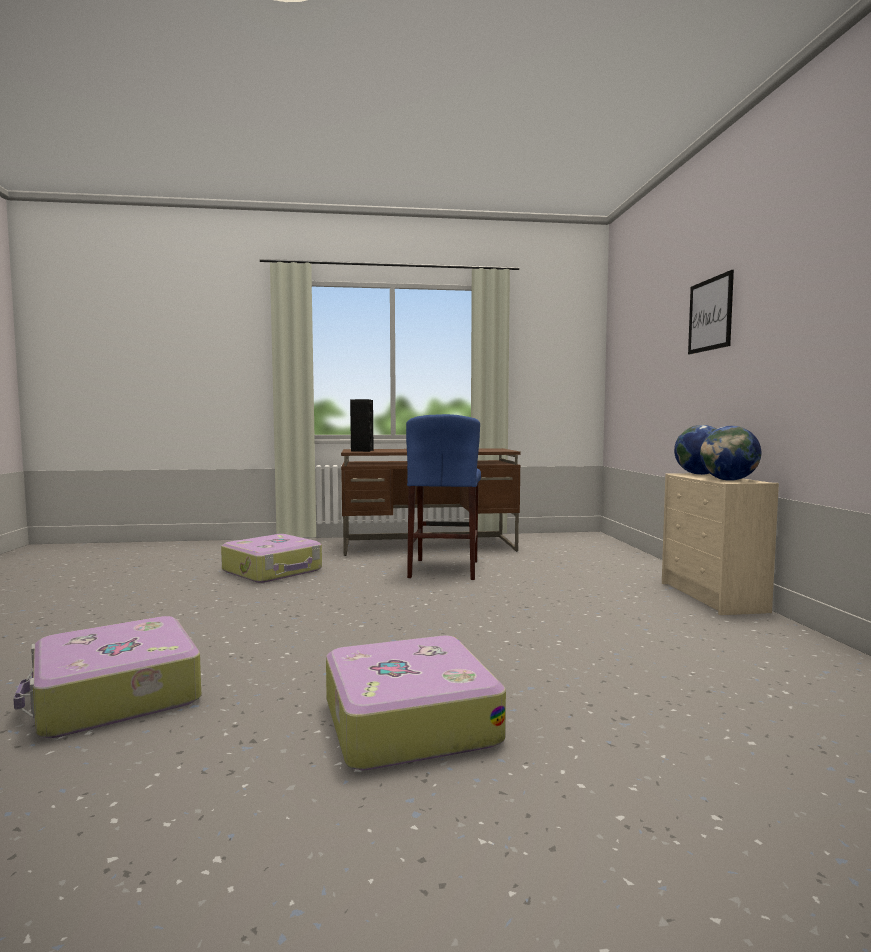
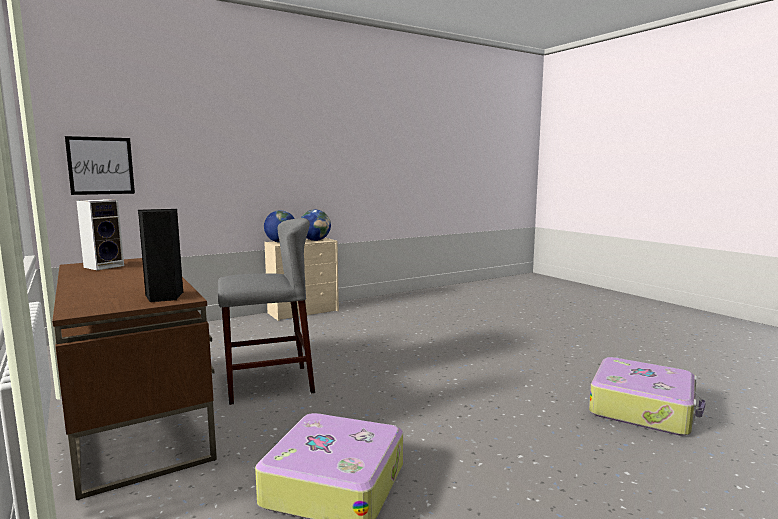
camera: 115 degrees left, 5 degrees up
(408, 720) = (538, 345): suitcase -> none
(444, 569) = (269, 384): blue stool -> grey stool
(482, 449) = (105, 266): none -> speaker
(710, 314) = (246, 133): picture -> picture (101, 166)

